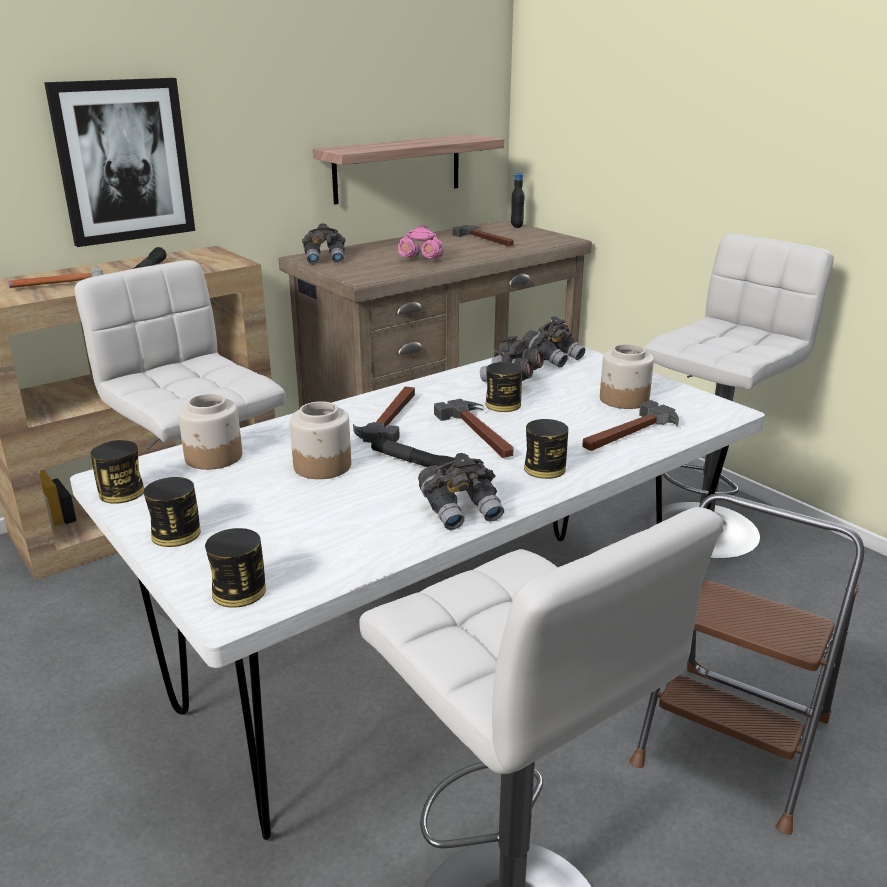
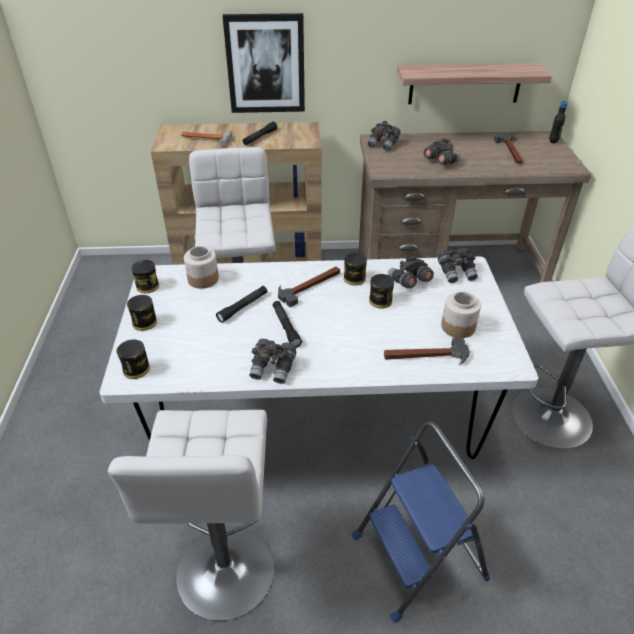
camera: 35 degrees right, 15 degrees up
(323, 466) = (243, 307): jar -> black flashlight
(421, 260) = (440, 162): pink binoculars -> grey binoculars
(479, 433) = (342, 318): hammer -> none
(544, 469) = (346, 360): can -> can (354, 278)
(736, 736) = (424, 555): brown step ladder -> blue step ladder

